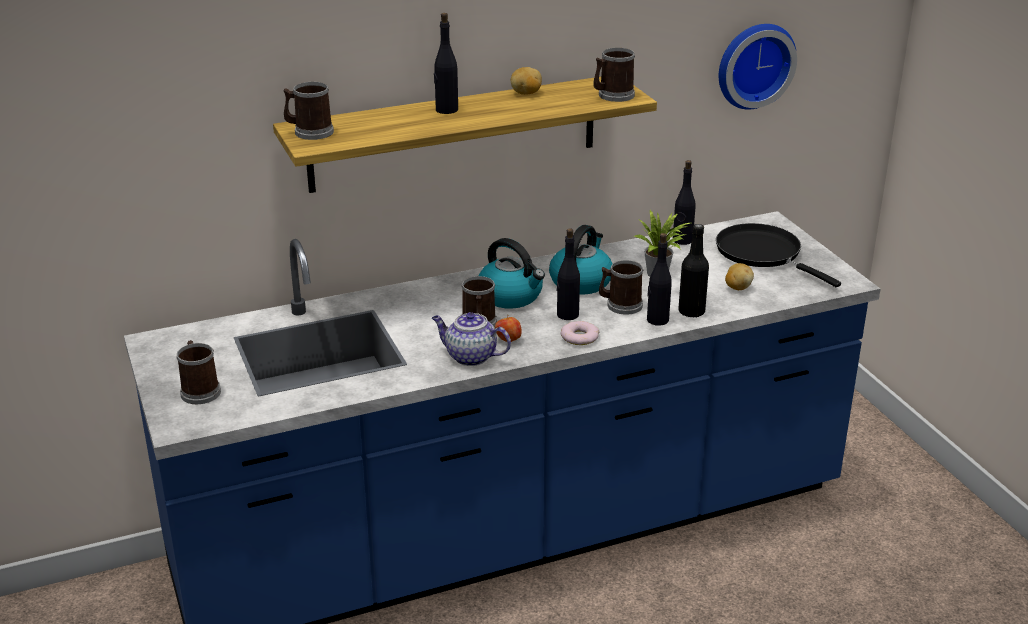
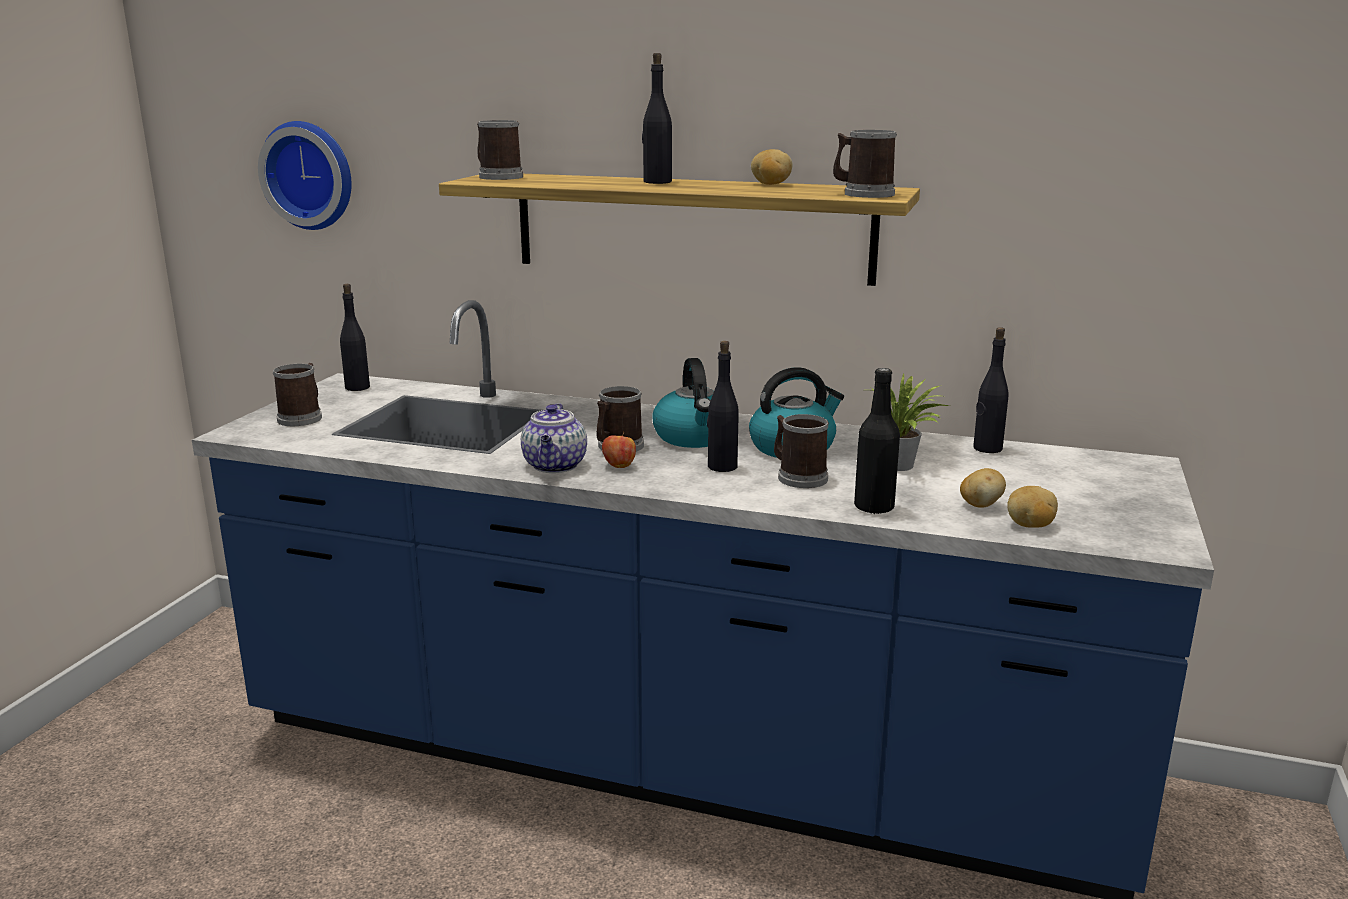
camera: 40 degrees right, 10 degrees down
(470, 357) = (555, 466): teapot -> teapot turned 150 degrees counterclockwise
(579, 337) = (696, 487): donut -> none
(657, 320) = (816, 501): black bottle -> black bottle (357, 387)
(753, 64) = (1148, 212): wall clock -> wall clock (311, 175)
(763, 254) = (1079, 487): black frying pan -> none
(777, 293) = (1030, 526): none -> potato

